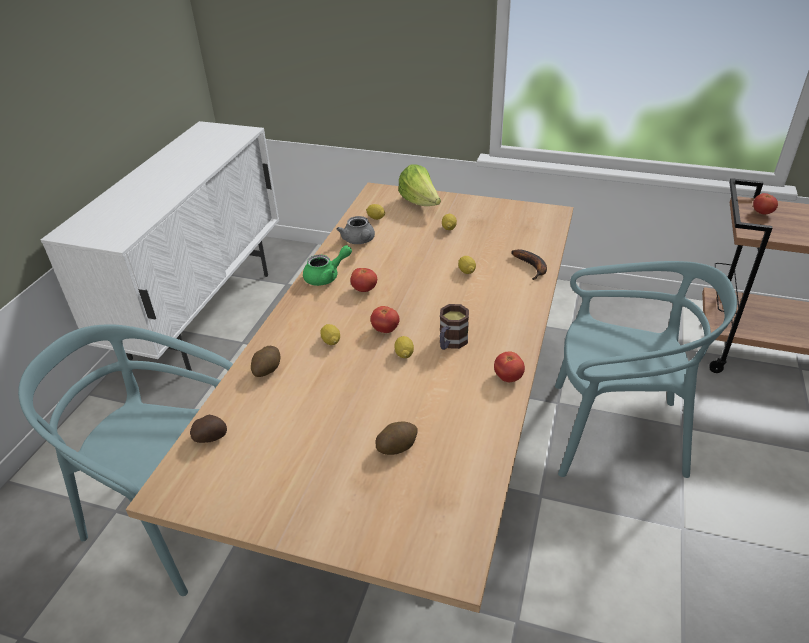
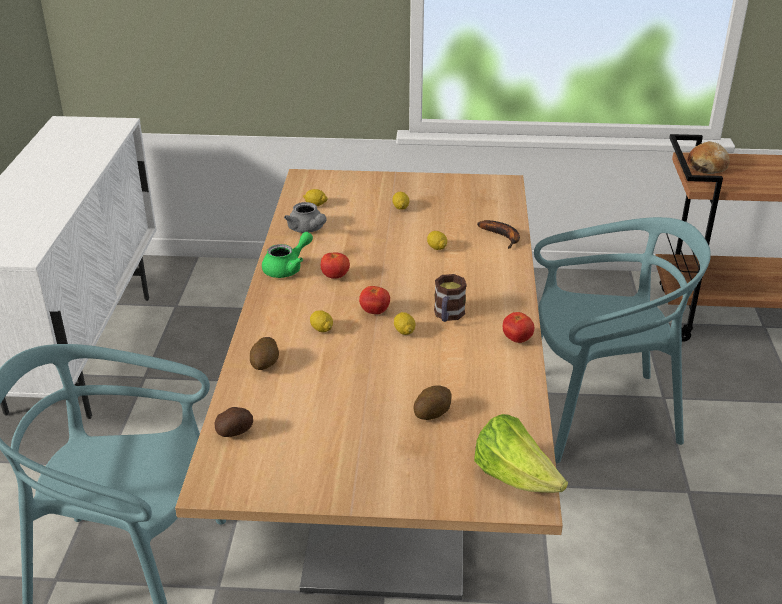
camera: 15 degrees left, 5 degrees down
(420, 203) = (358, 185): lettuce -> lettuce (515, 478)
(762, 213) = (707, 166): tomato -> bread

